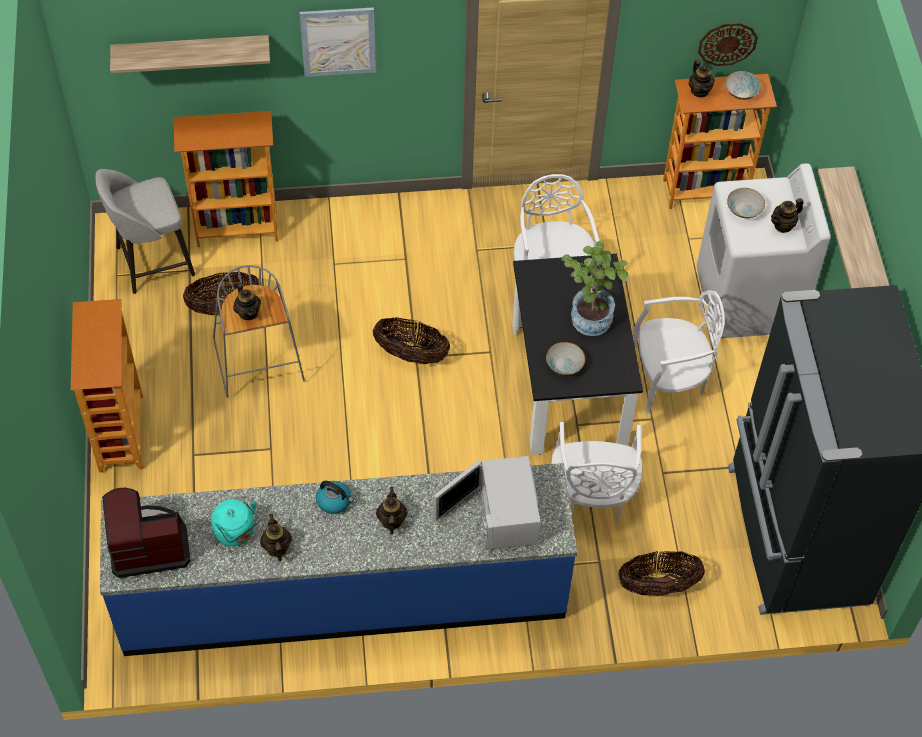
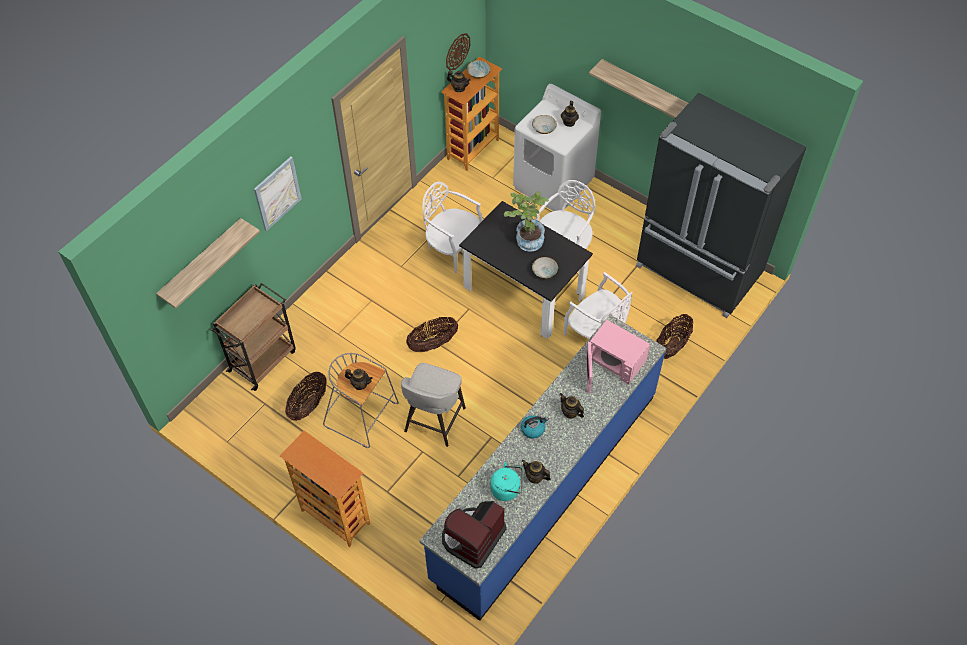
camera: 45 degrees left, 0 degrees up
(152, 262) = (238, 417): grey stool -> grey stool (434, 421)
(237, 228) = (263, 360): bookcase -> brown cart
(502, 513) = (613, 361): white microwave -> pink microwave

